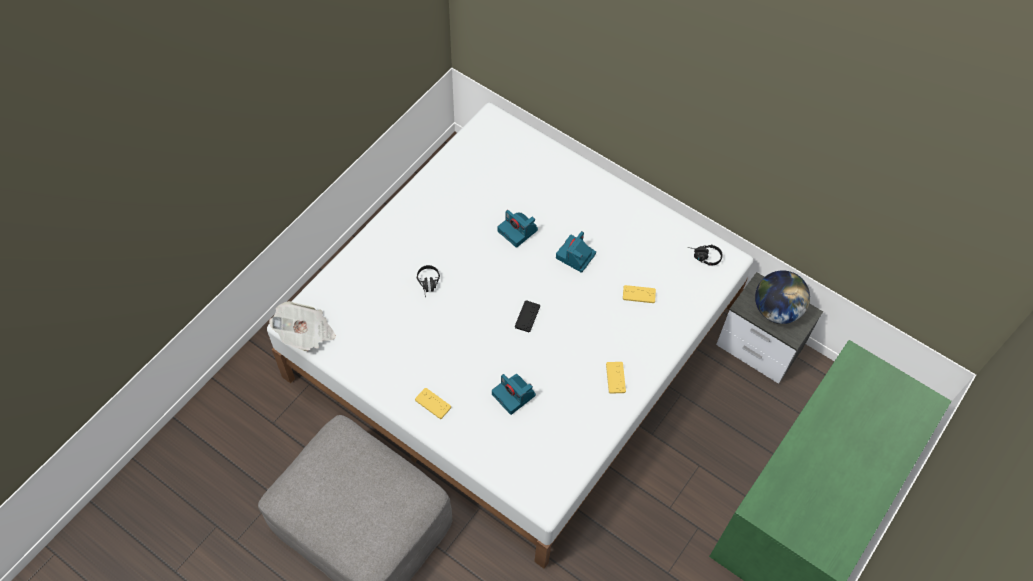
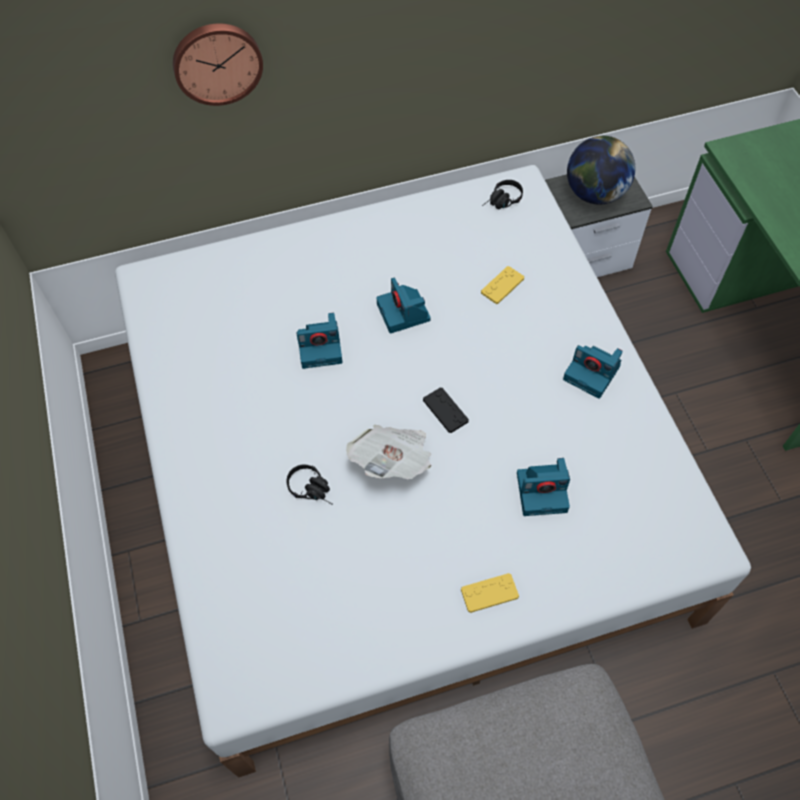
camera: 50 degrees left, 0 degrees up
(306, 334) = (262, 693): newspaper -> newspaper (393, 461)
(585, 46) = (217, 62): none -> wall clock
(615, 378) = (593, 373): yellow game controller -> camera

